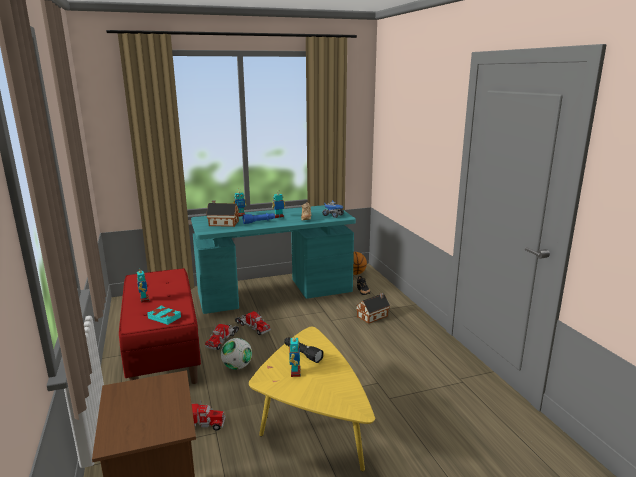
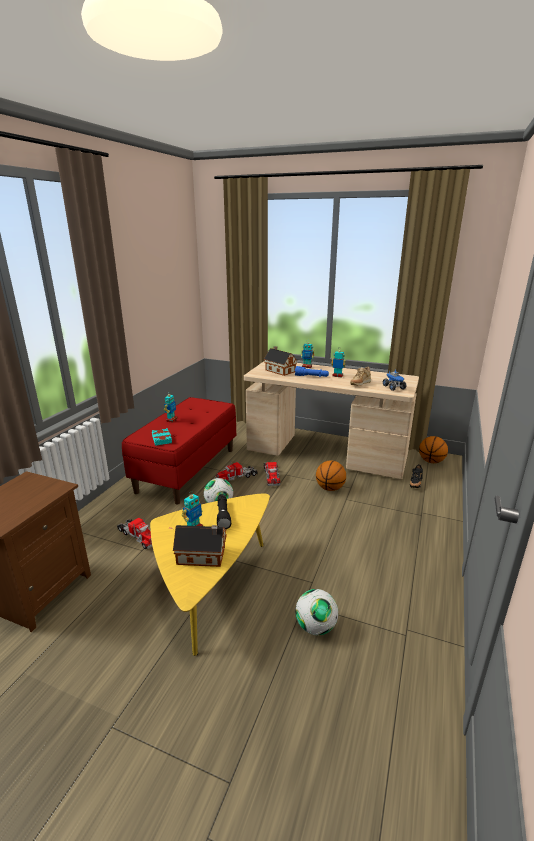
camera: 40 degrees right, 5 degrees up
(275, 294) = (326, 454): turquoise desk -> beige desk
(310, 317) = (330, 488): none -> basketball
(373, 316) = (395, 513): toy house -> toy house (203, 556)
(413, 406) = (315, 627): none -> football

